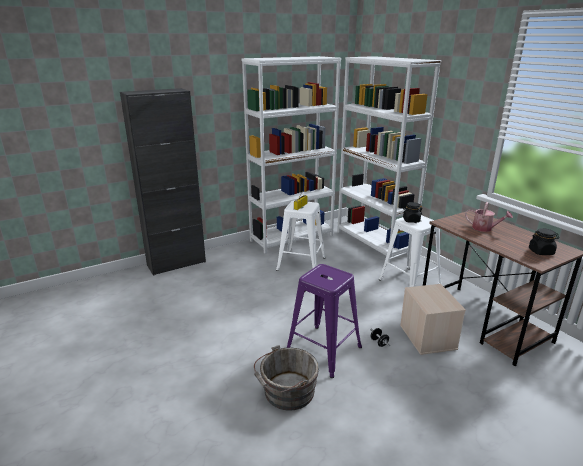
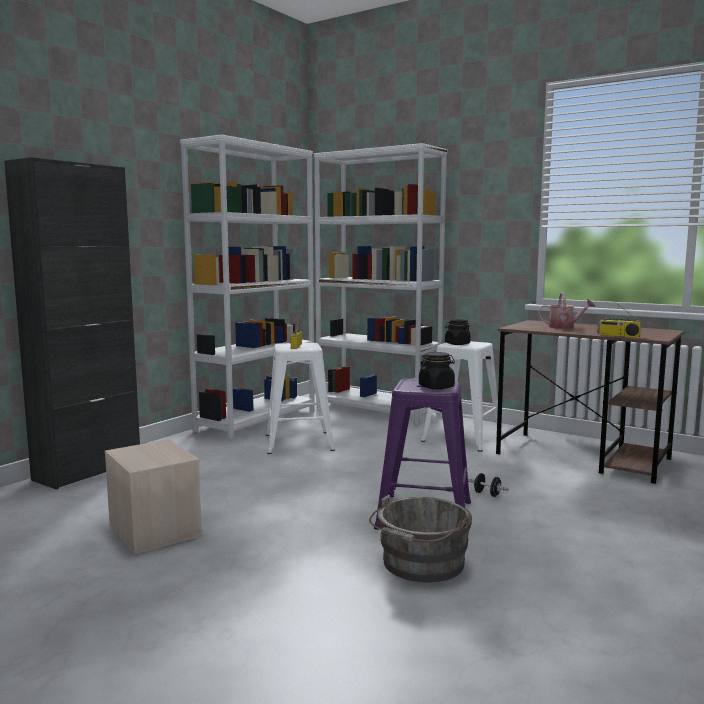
camera: 25 degrees left, 15 degrees down
(426, 336) = (536, 478): beige storage box -> beige storage box (153, 530)
(509, 253) = (618, 336): none -> radio
(541, 252) = (645, 333): black jar -> black jar (436, 387)

